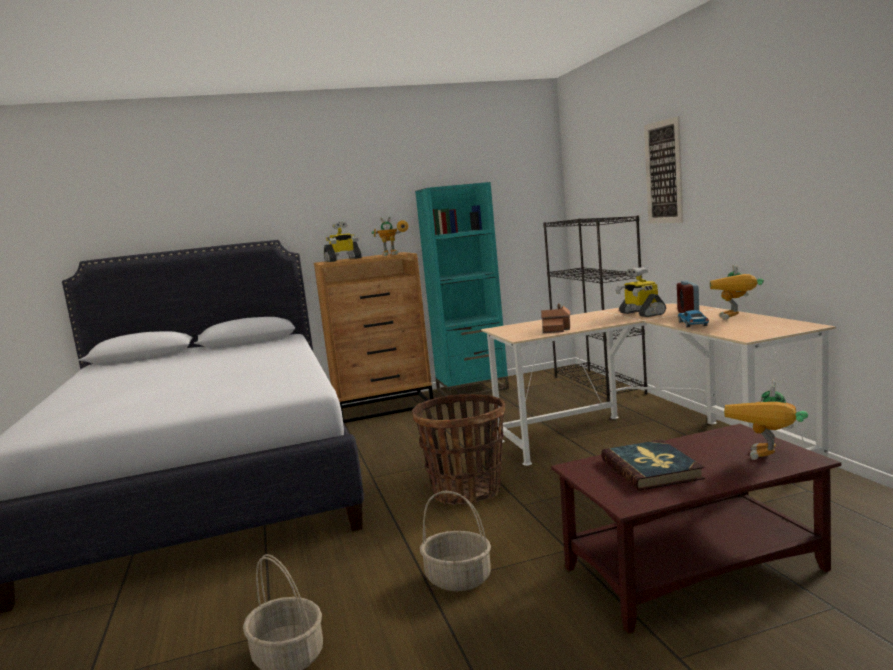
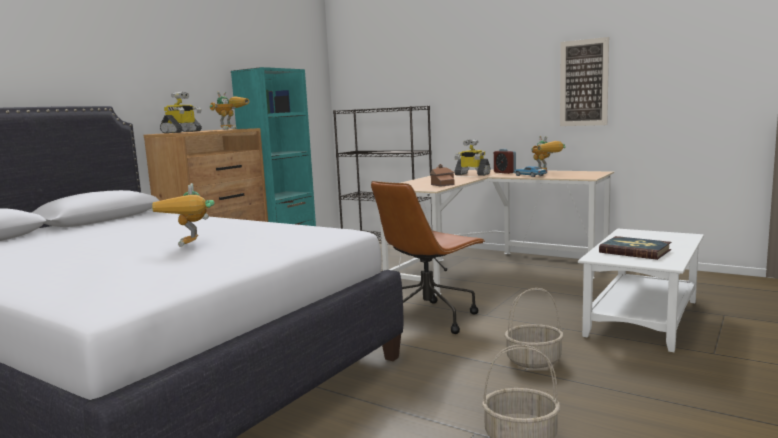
camera: 40 degrees left, 0 degrees up
(466, 491) = (429, 317): basket -> brown office chair
(663, 172) = (457, 73): picture -> picture (583, 83)
(691, 570) = (643, 319): brown coffee table -> white coffee table
(769, 460) = (675, 238): toy robot -> toy robot (192, 245)

